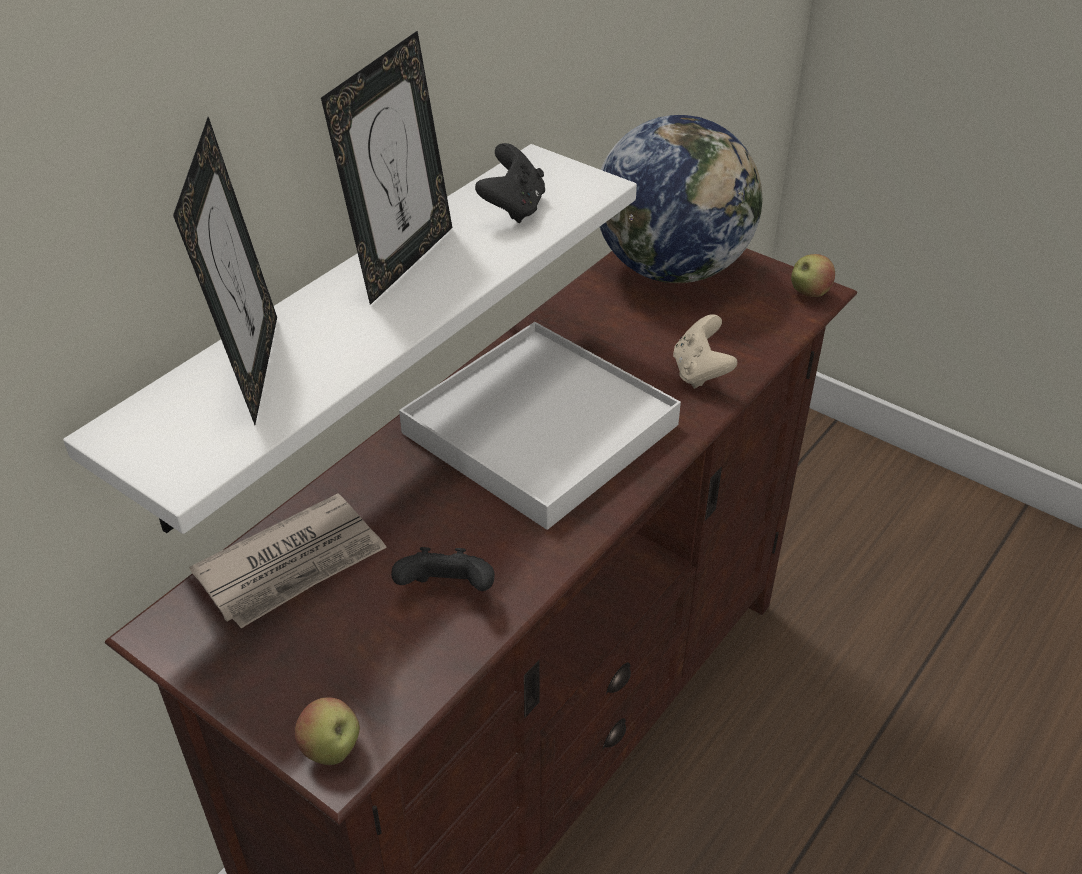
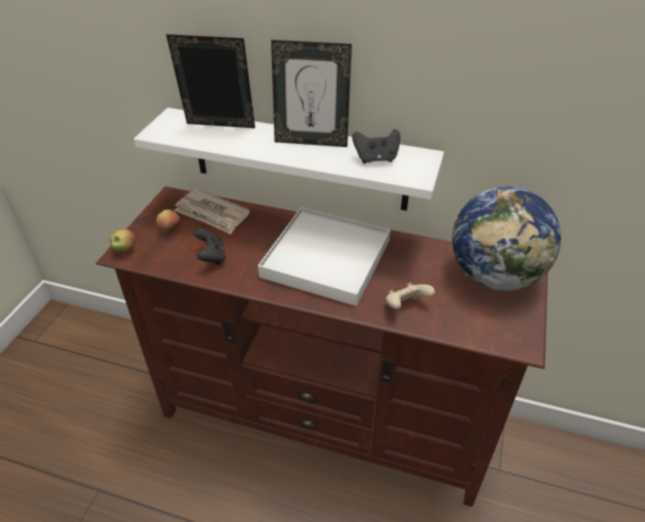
camera: 70 degrees right, 0 degrees up
(252, 368) = (219, 128): picture frame -> picture frame turned 150 degrees counterclockwise
(809, 293) = (519, 341): apple -> apple (170, 230)

